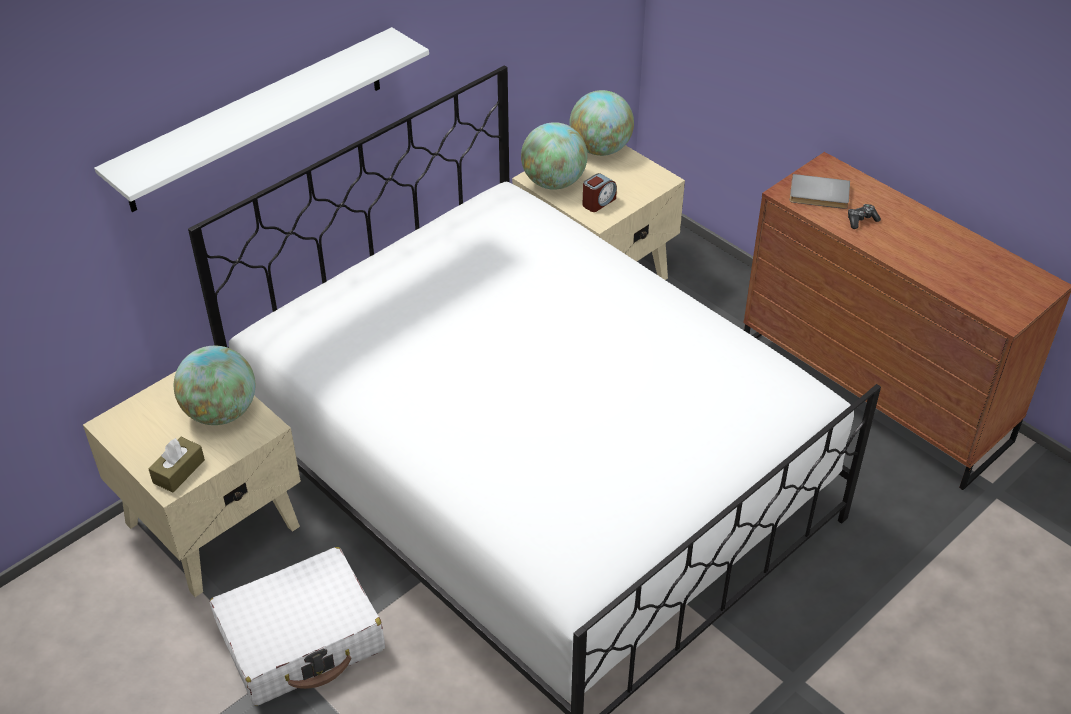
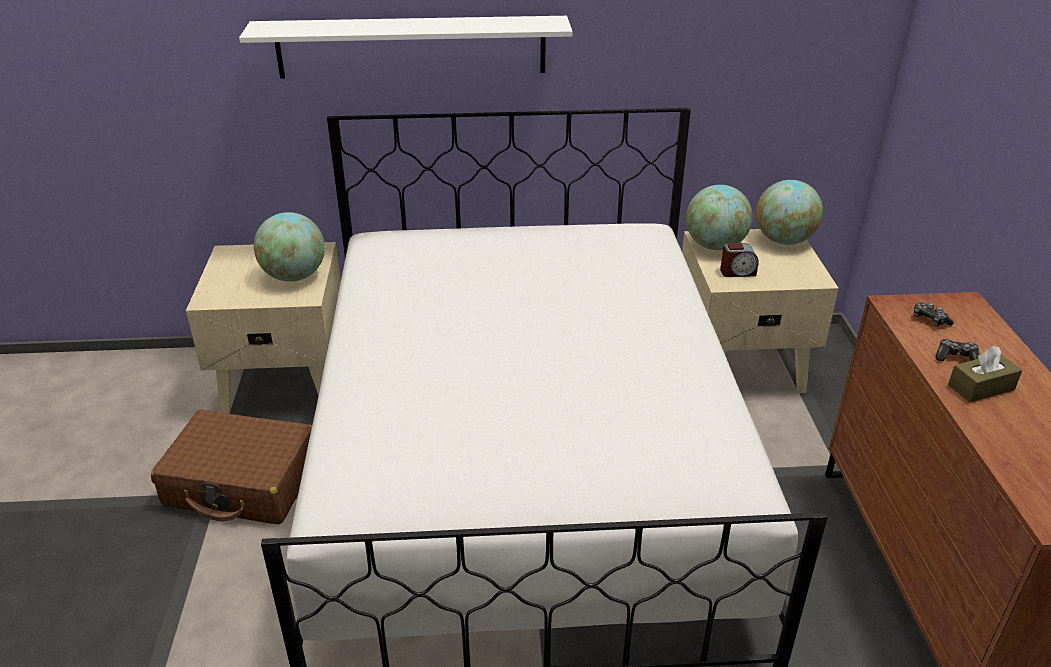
camera: 40 degrees right, 10 degrees down
(179, 471) = (223, 295): brown tissue box -> brown tissue box (981, 387)
(302, 639) = (243, 482): white suitcase -> brown suitcase
(819, 195) = (929, 320): grey book -> game controller

